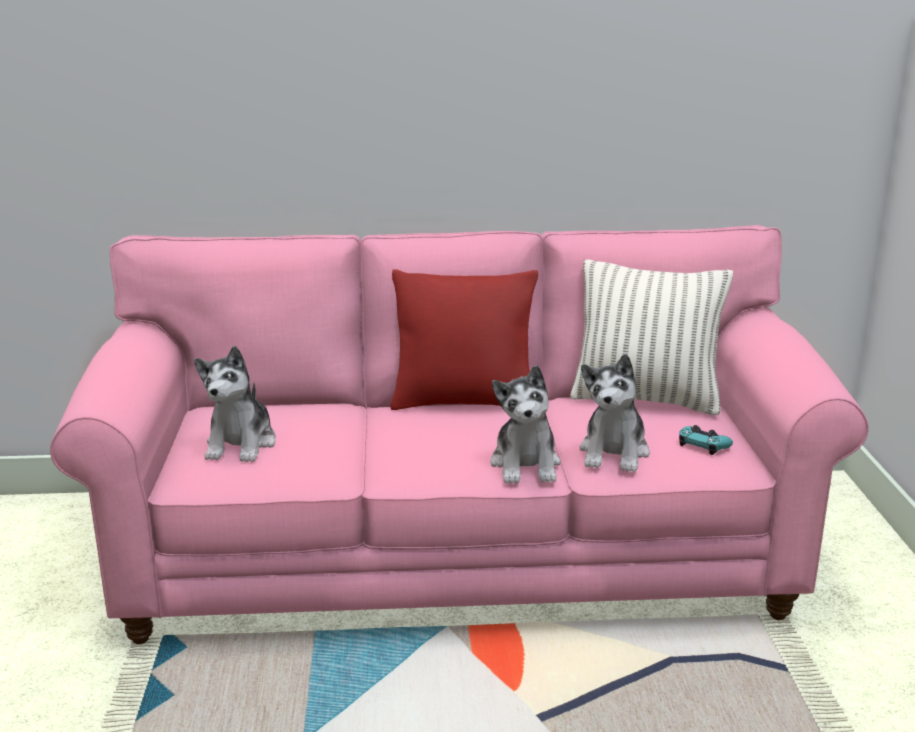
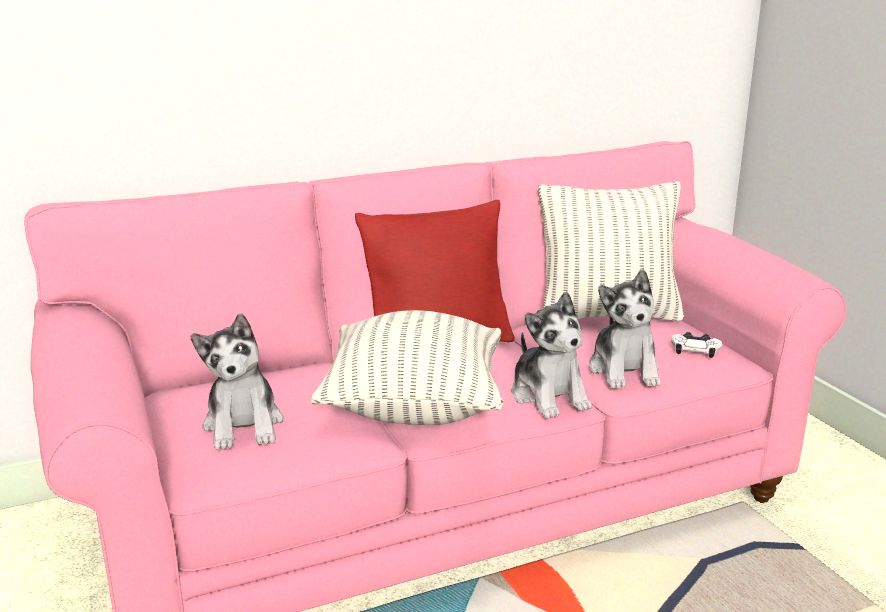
camera: 20 degrees left, 0 degrees up
(396, 454) = (414, 407): none -> pillow
(703, 445) = (695, 350): turquoise game controller -> white game controller

